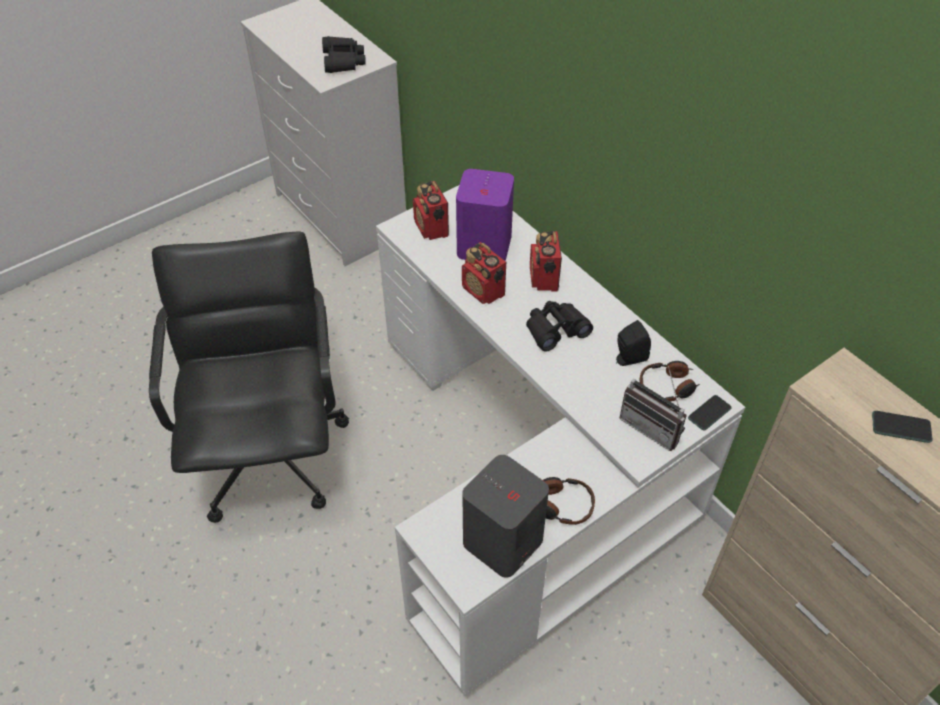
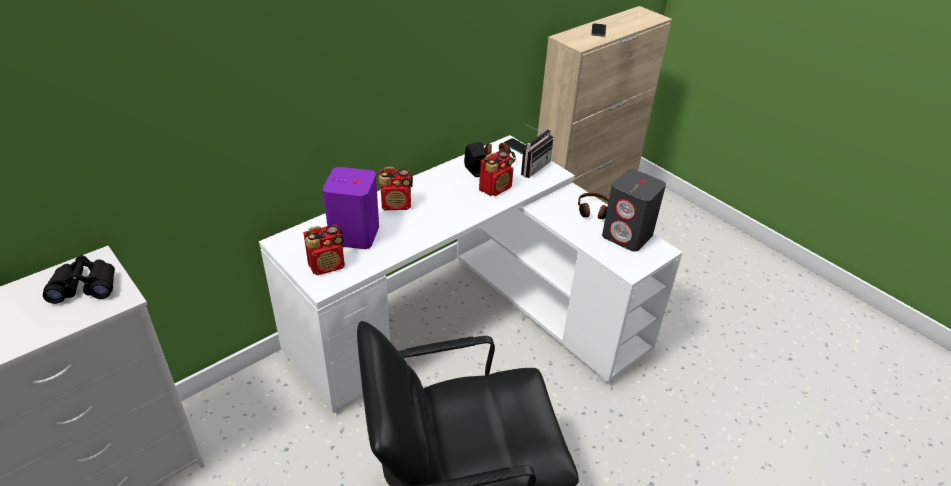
camera: 95 degrees left, 10 degrees down
(483, 291) = (409, 235): radio -> radio (496, 188)
(555, 330) = (450, 201): black binoculars -> none

